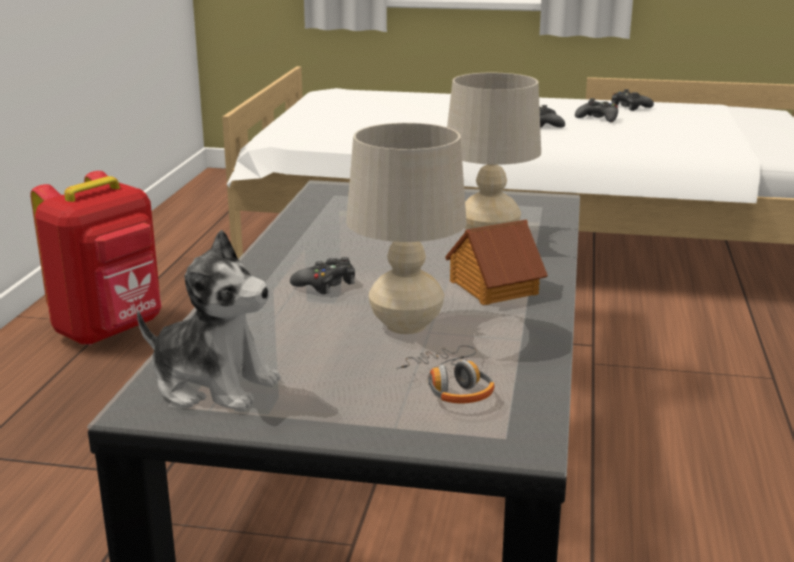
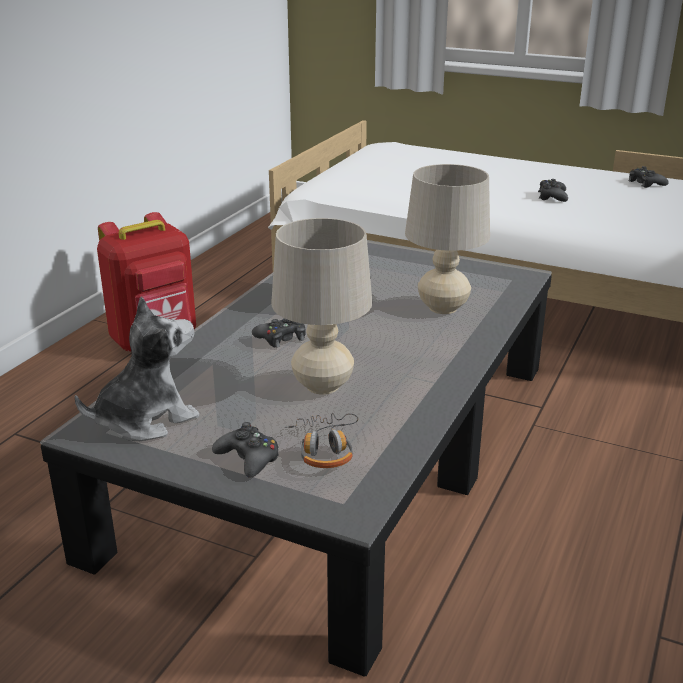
camera: 15 degrees right, 5 degrees up
(213, 384) = (145, 419): plush toy -> plush toy turned 75 degrees counterclockwise
(492, 287) = (416, 358): toy house -> none
(598, 119) = (606, 194): black game controller -> black game controller (248, 458)

